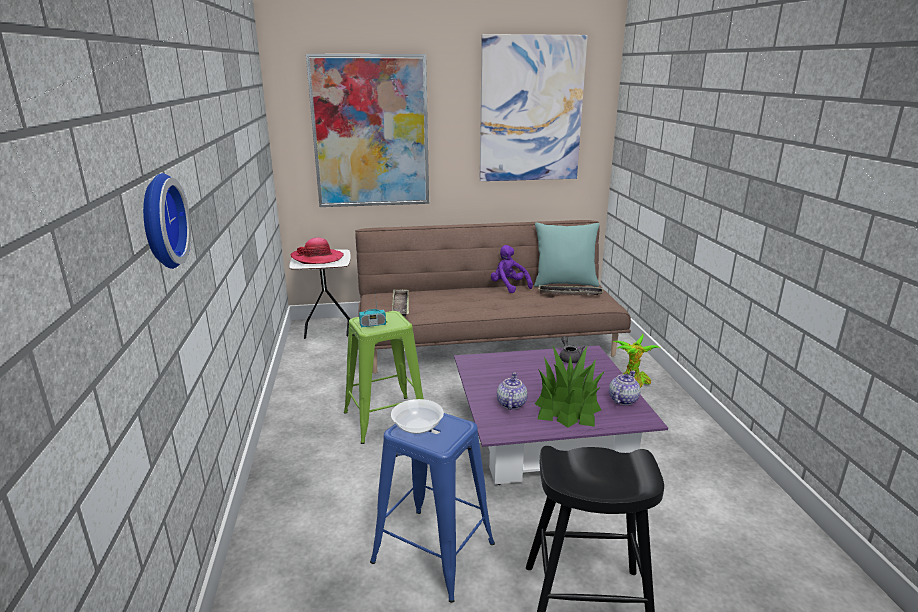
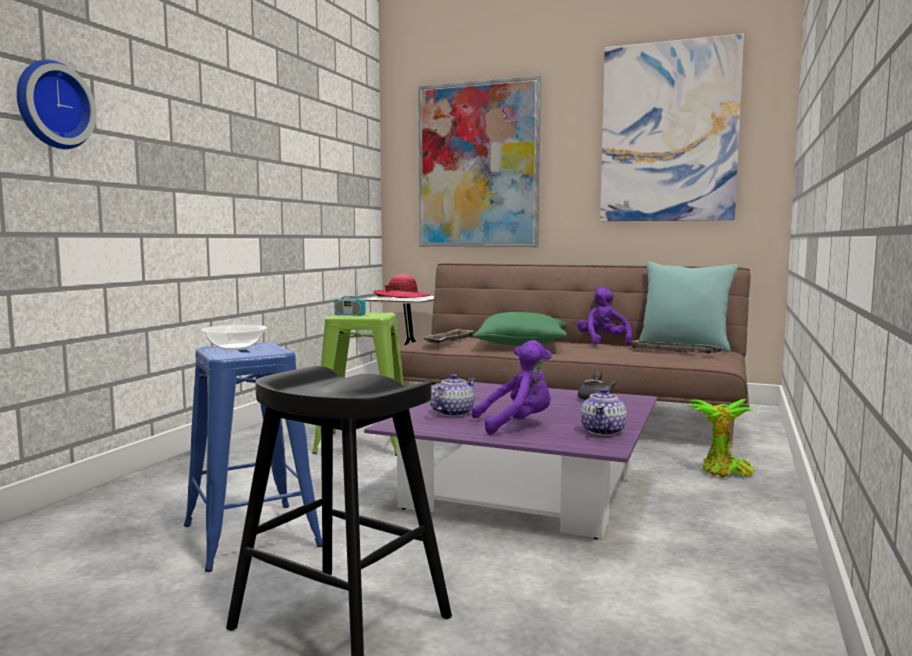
camera: 30 degrees right, 15 degrees down
(460, 301) = (522, 344): none -> green pillow
(567, 407) = (517, 425): potted plant -> purple plush toy
(622, 400) = (603, 431): teapot -> teapot turned 135 degrees clockwise

